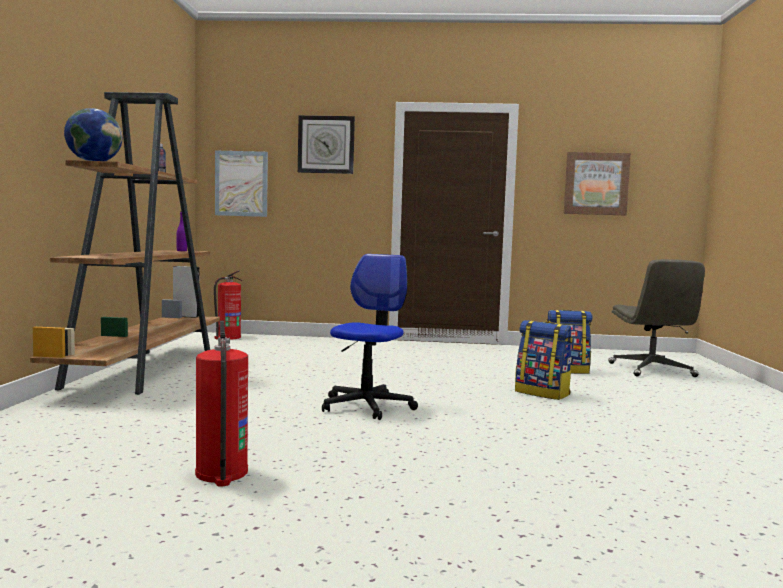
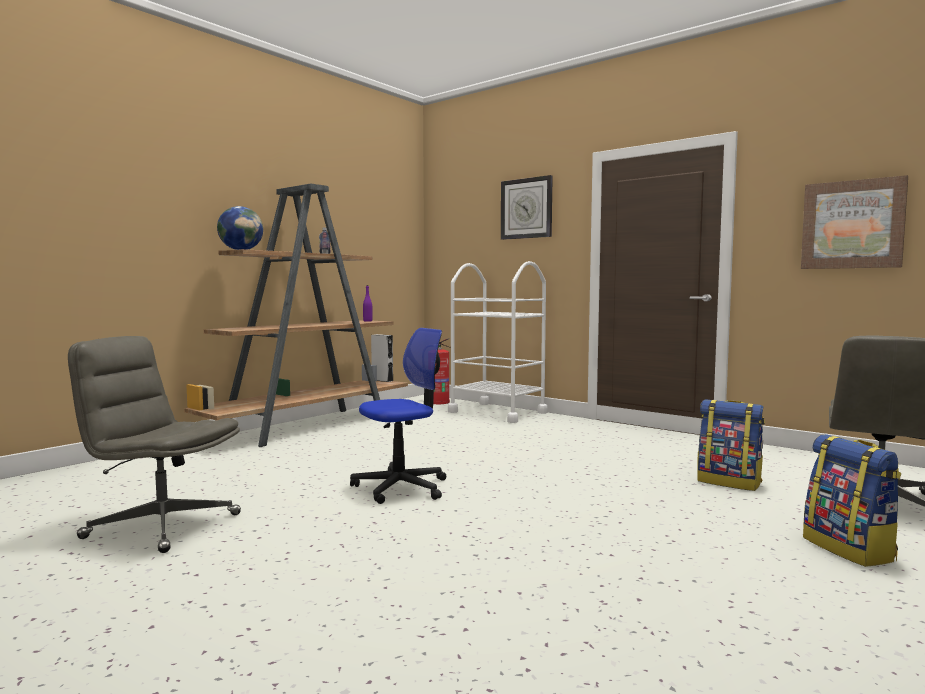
camera: 35 degrees right, 0 degrees up
(221, 473) = (161, 526): fire extinguisher -> grey office chair
(241, 183) = (457, 254): picture -> none
(306, 341) = (497, 412): none -> white cart
(543, 393) = (625, 506): backpack -> backpack (850, 549)

